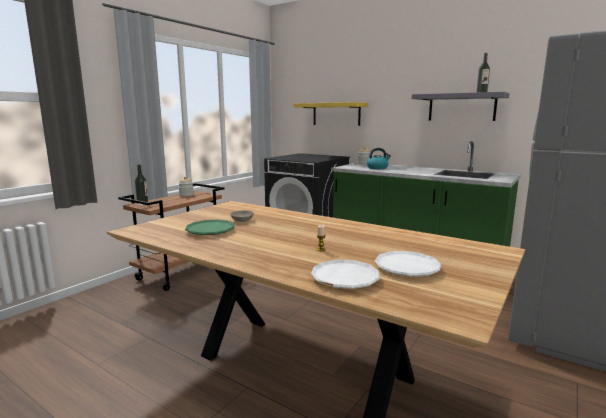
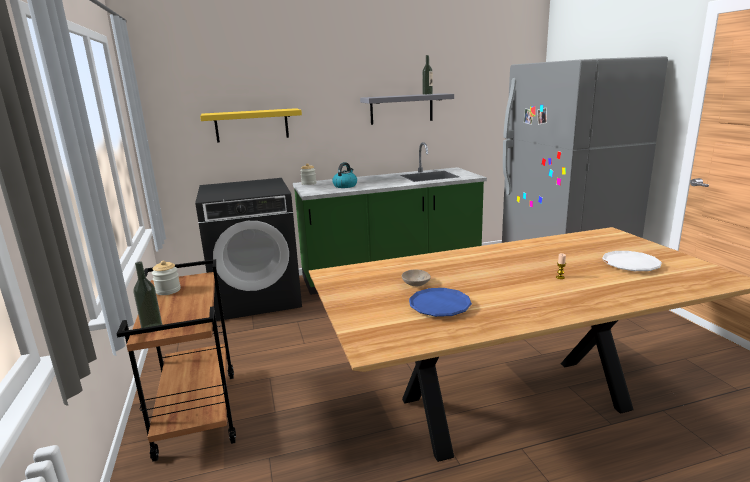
camera: 50 degrees left, 5 degrees up
(210, 231) = (439, 306): green plate -> blue plate
(345, 279) = (642, 288): white plate -> none

